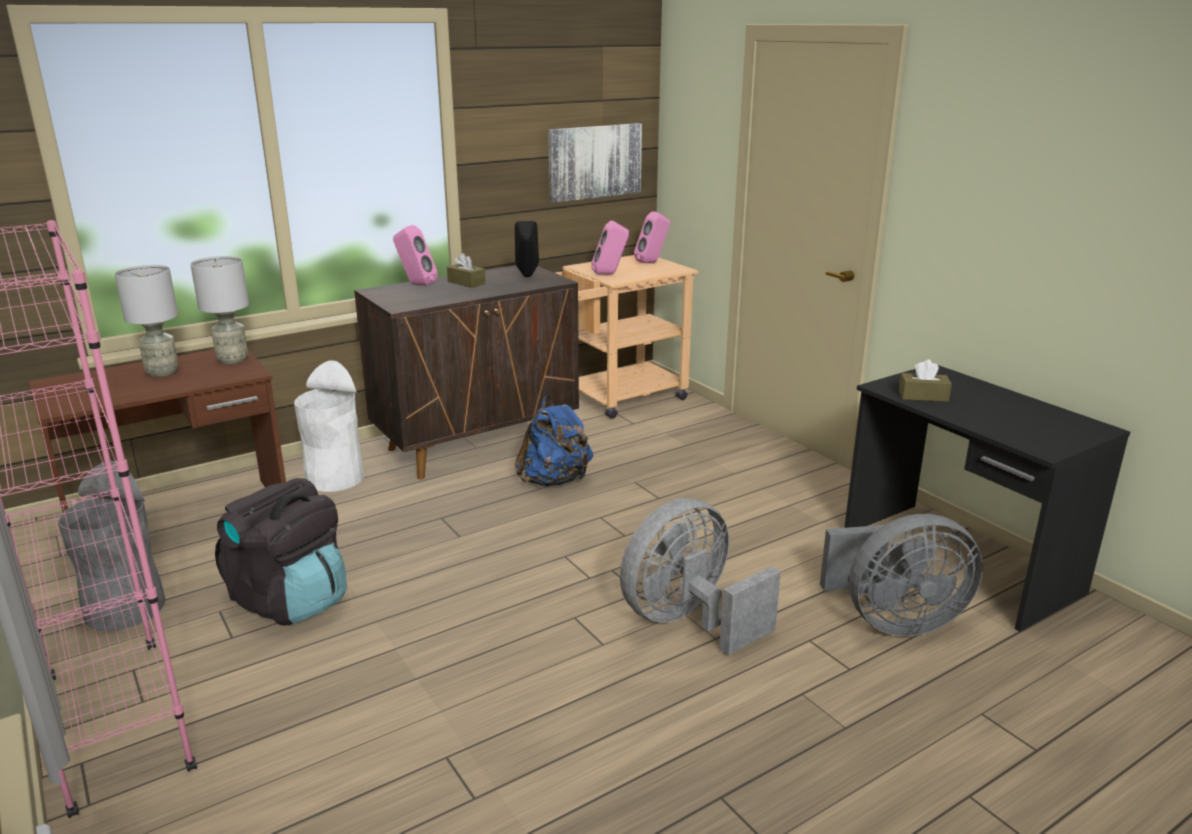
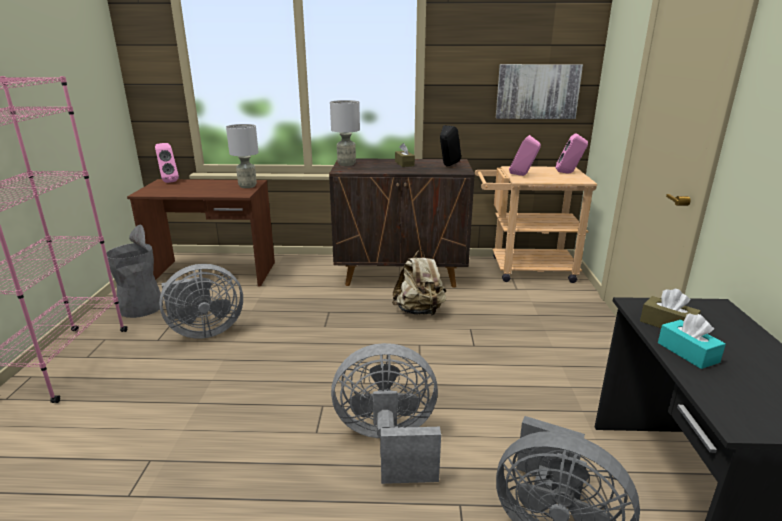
camera: 35 degrees right, 0 degrees up
(163, 372) = (210, 186): grey table lamp -> grey table lamp (347, 164)
(291, 600) = (204, 331): black backpack -> grey fan
(335, 478) = (306, 271): white trash can -> none
(416, 285) = (374, 160): pink speaker -> pink speaker (168, 181)
(555, 481) = (419, 311): blue backpack -> beige backpack
(961, 413) = (687, 352): none -> turquoise tissue box

